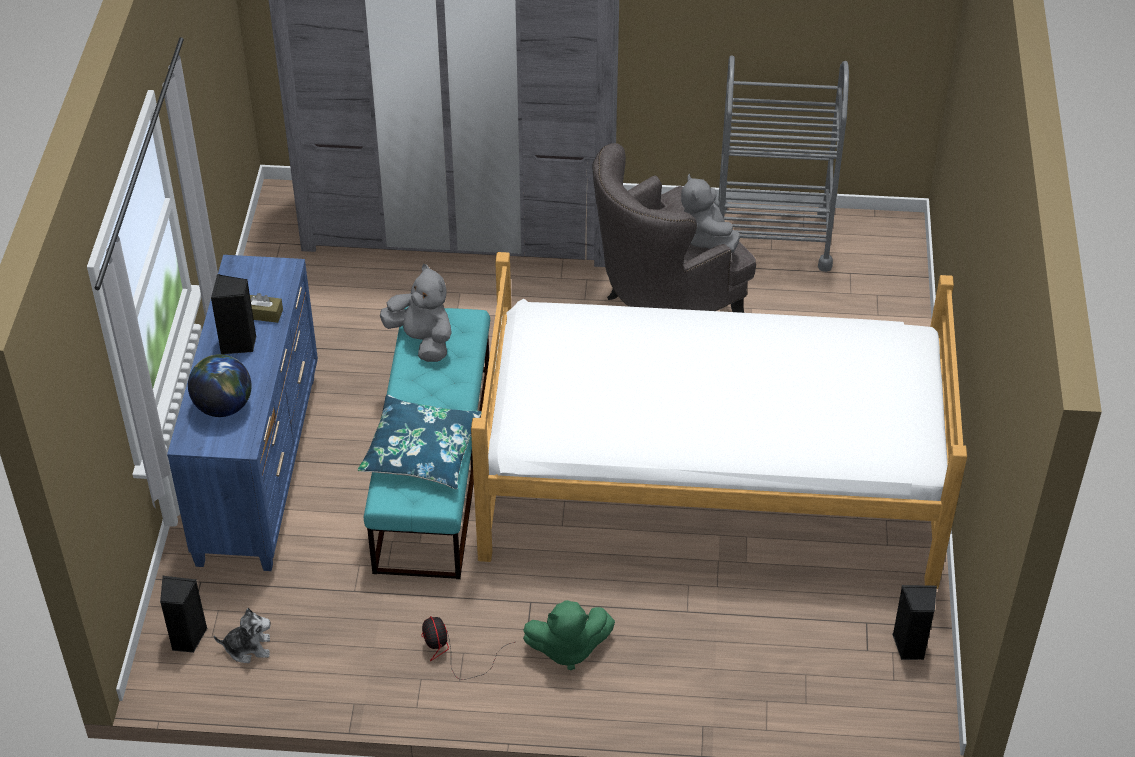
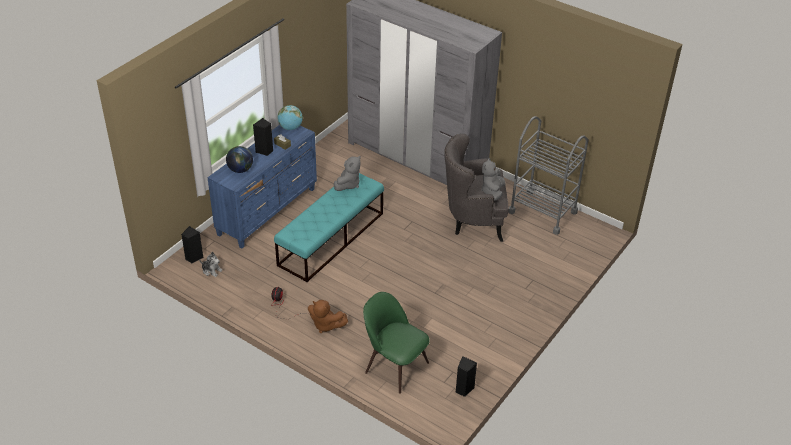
camera: 30 degrees right, 5 degrees down
(248, 270) = (290, 128): none -> globe
(421, 451) = (313, 222): blue pillow -> none
(422, 340) = (348, 184): grey plush toy -> grey plush toy turned 45 degrees clockwise
(567, 648) = (325, 325): green plush toy -> brown plush toy
(710, 484) = (434, 292): bed -> none
(758, 665) = (394, 366): none -> green chair

